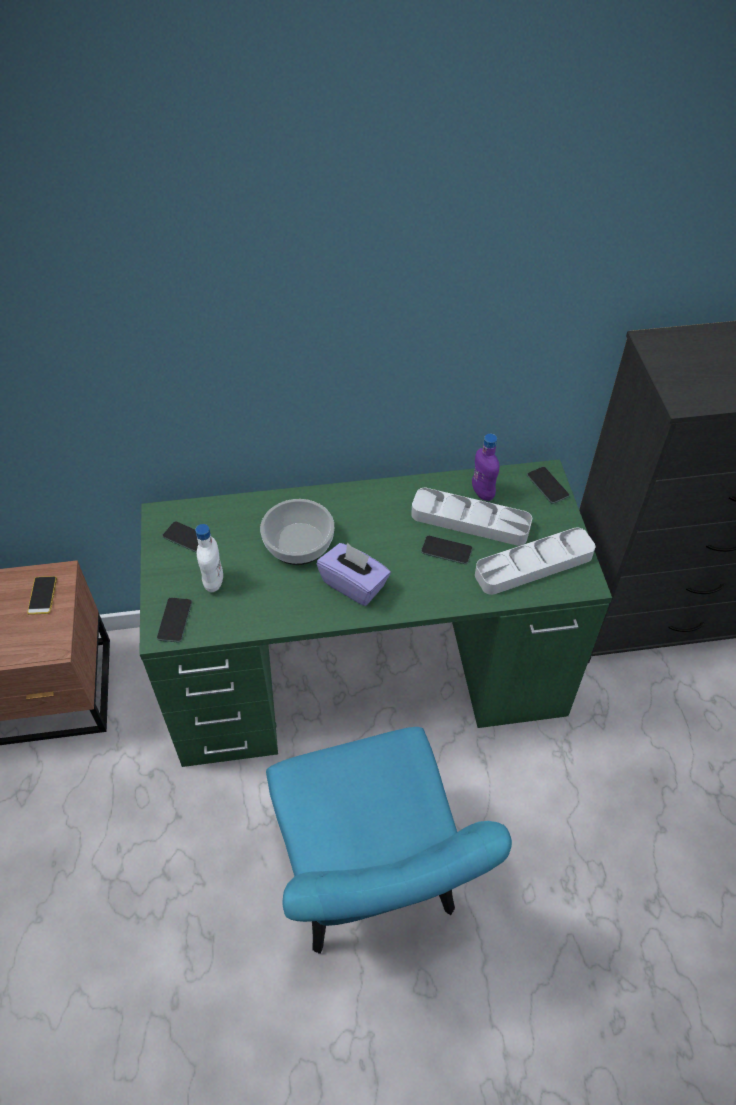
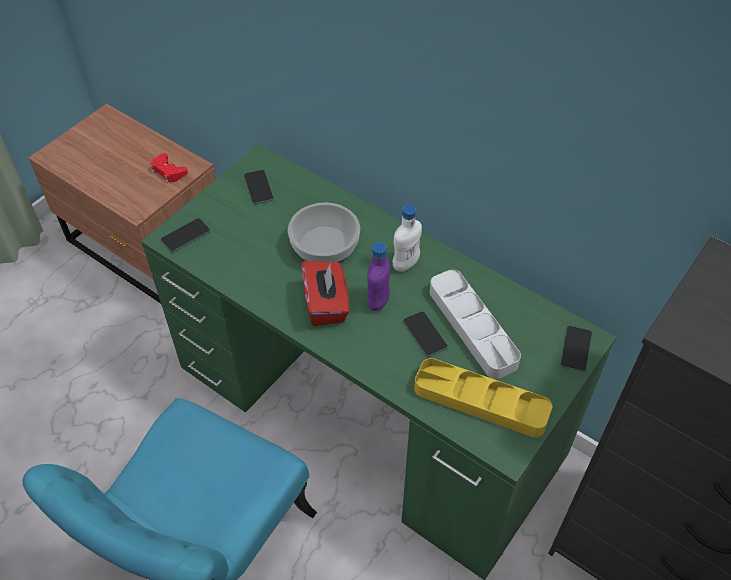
camera: 45 degrees right, 0 degrees up
(42, 595) = (168, 171): phone -> red game controller
(213, 582) = (238, 229): white bottle -> white bottle (405, 264)
(354, 584) = (326, 304): purple tissue box -> red tissue box
(482, 492) = (511, 313): purple bottle -> purple bottle (378, 301)
(533, 565) = (481, 401): grey tray -> yellow tray

